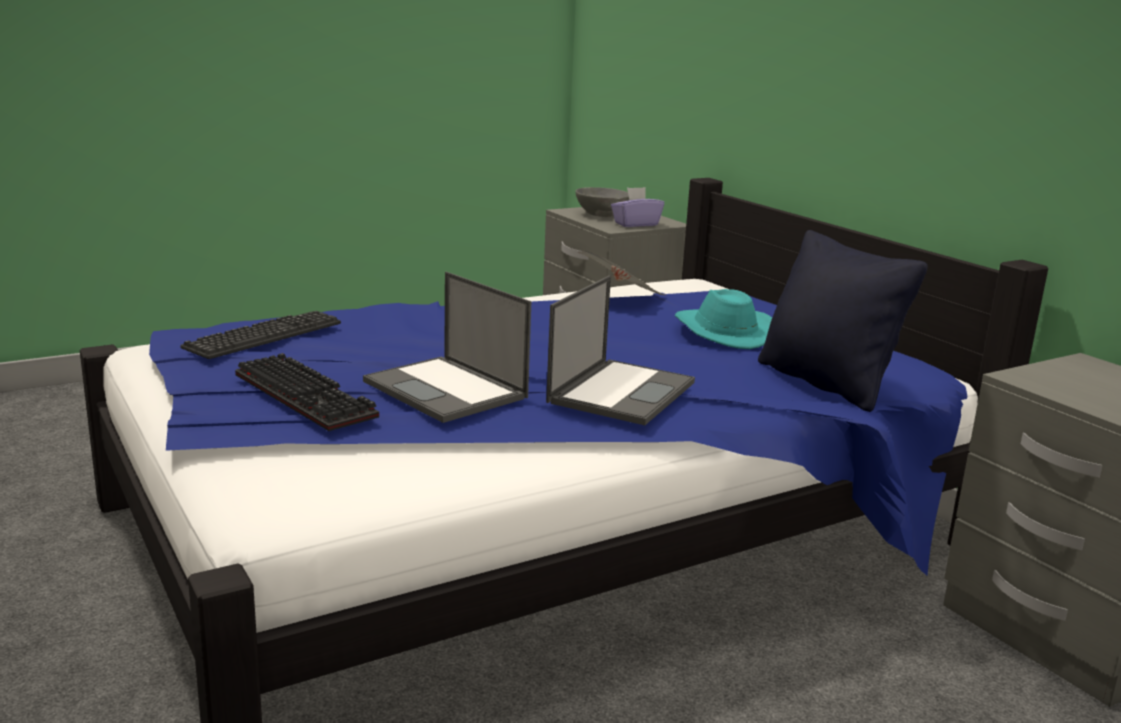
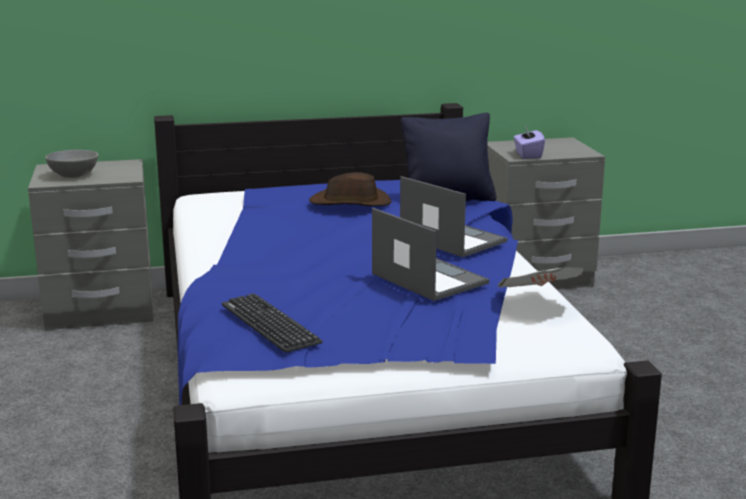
camera: 70 degrees left, 0 degrees up
(309, 396) = (422, 315): keyboard -> none
(447, 390) = (428, 278): laptop -> laptop turned 105 degrees counterclockwise
(621, 297) = (247, 215): newspaper -> newspaper (538, 300)
(635, 224) = (120, 171): purple tissue box -> purple tissue box (528, 155)
(723, 332) = (351, 203): turquoise hat -> brown hat

